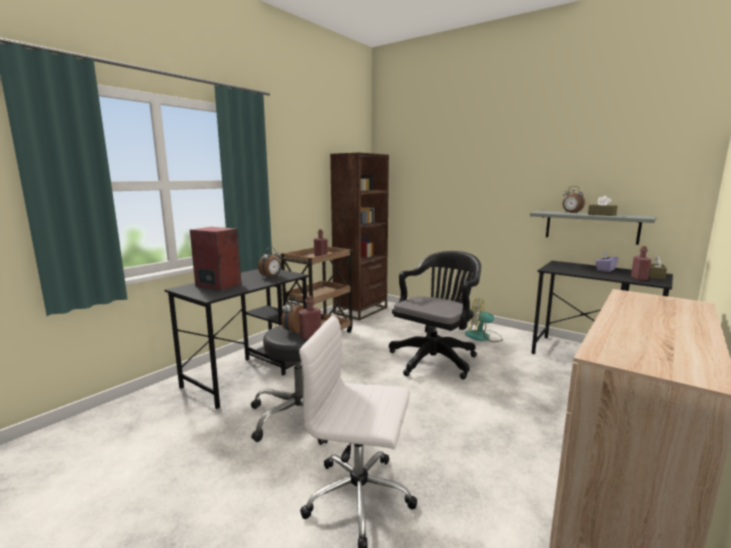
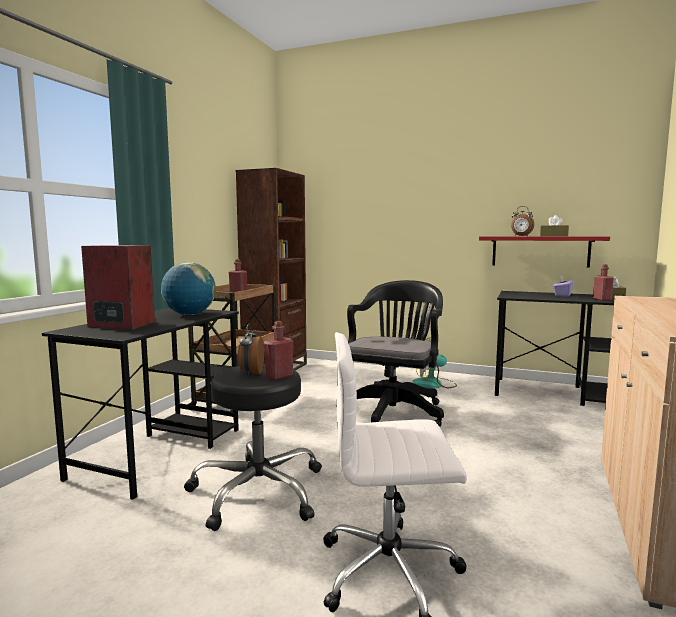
camera: 15 degrees left, 5 degrees down
(271, 277) = (190, 315): alarm clock -> globe
(591, 227) = (540, 251): grey shelf -> red shelf

